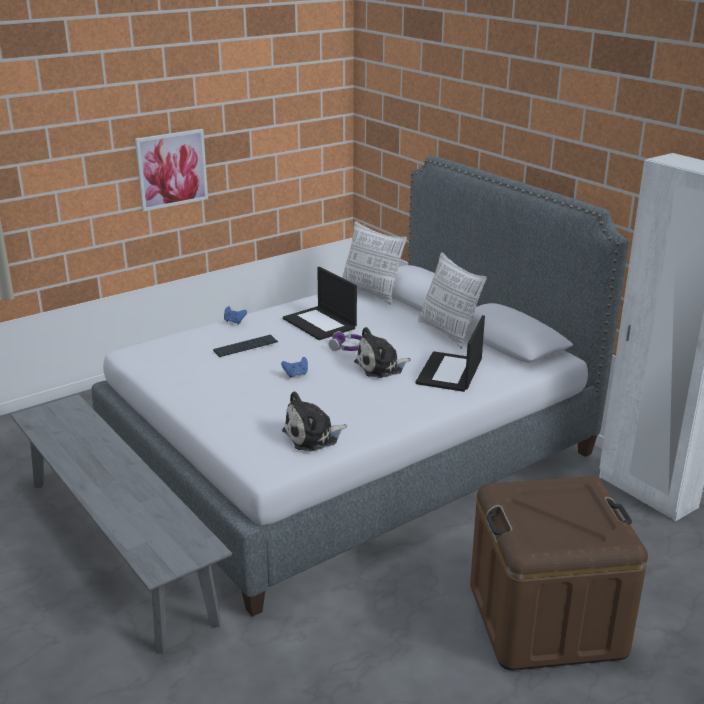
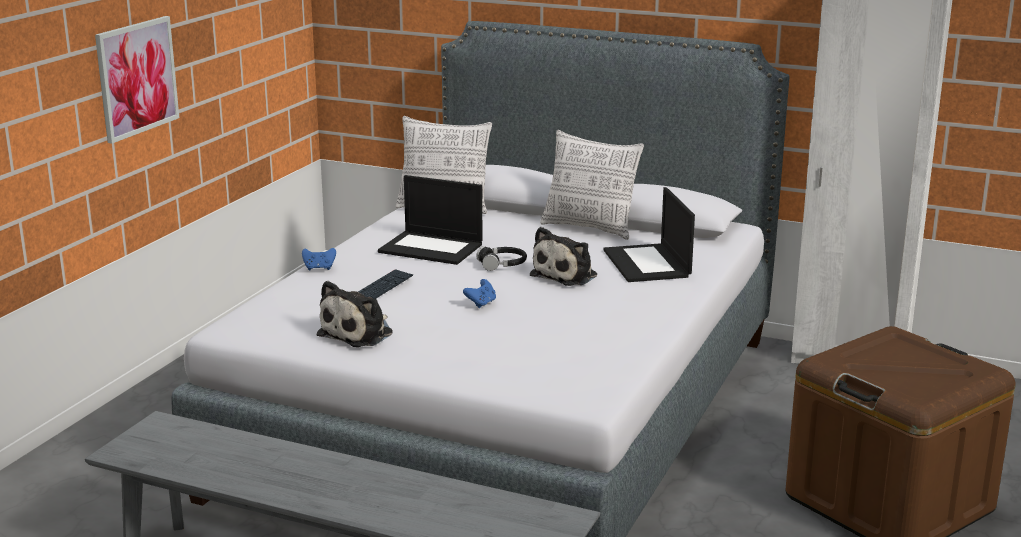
camera: 30 degrees left, 5 degrees down
(313, 436) = (593, 356): plush toy -> plush toy (359, 333)
(348, 347) = (502, 264): purple headphones -> black headphones

